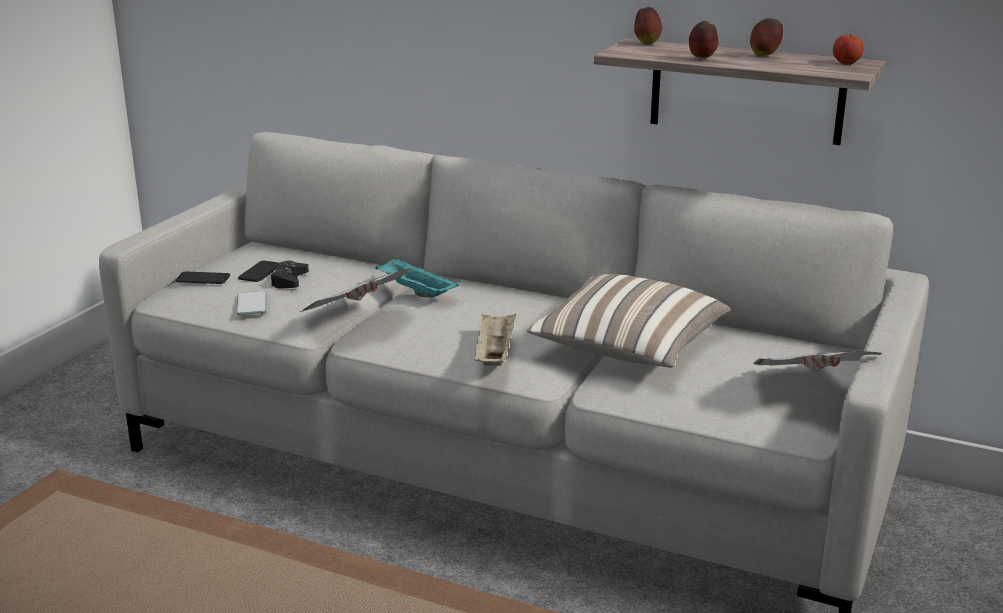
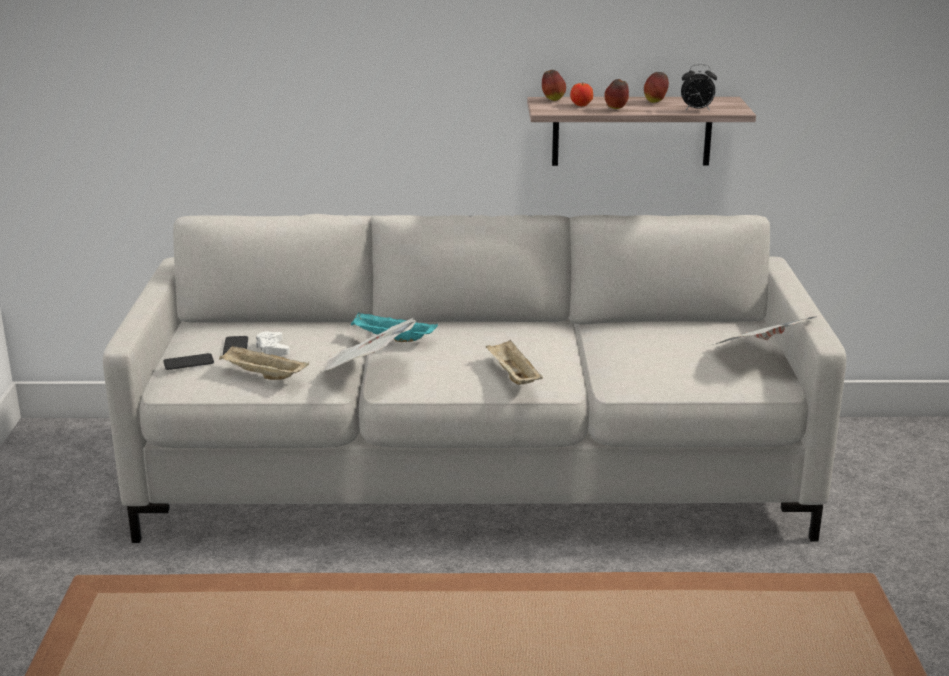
camera: 25 degrees left, 0 degrees up
(251, 304) = (262, 375): phone -> beige tray
(289, 281) = (272, 350): black game controller -> white game controller
(628, 349) = (603, 352): pillow -> none
(800, 69) = (697, 110): none -> alarm clock
(846, 64) = (720, 102): apple -> apple (581, 105)

